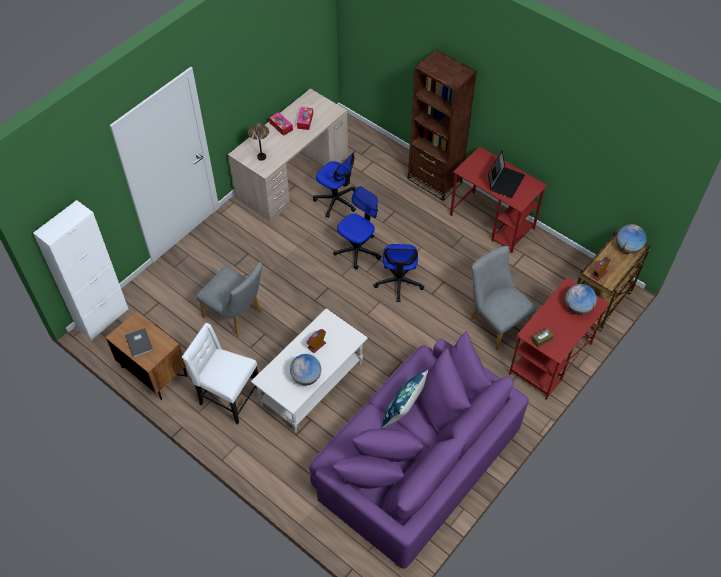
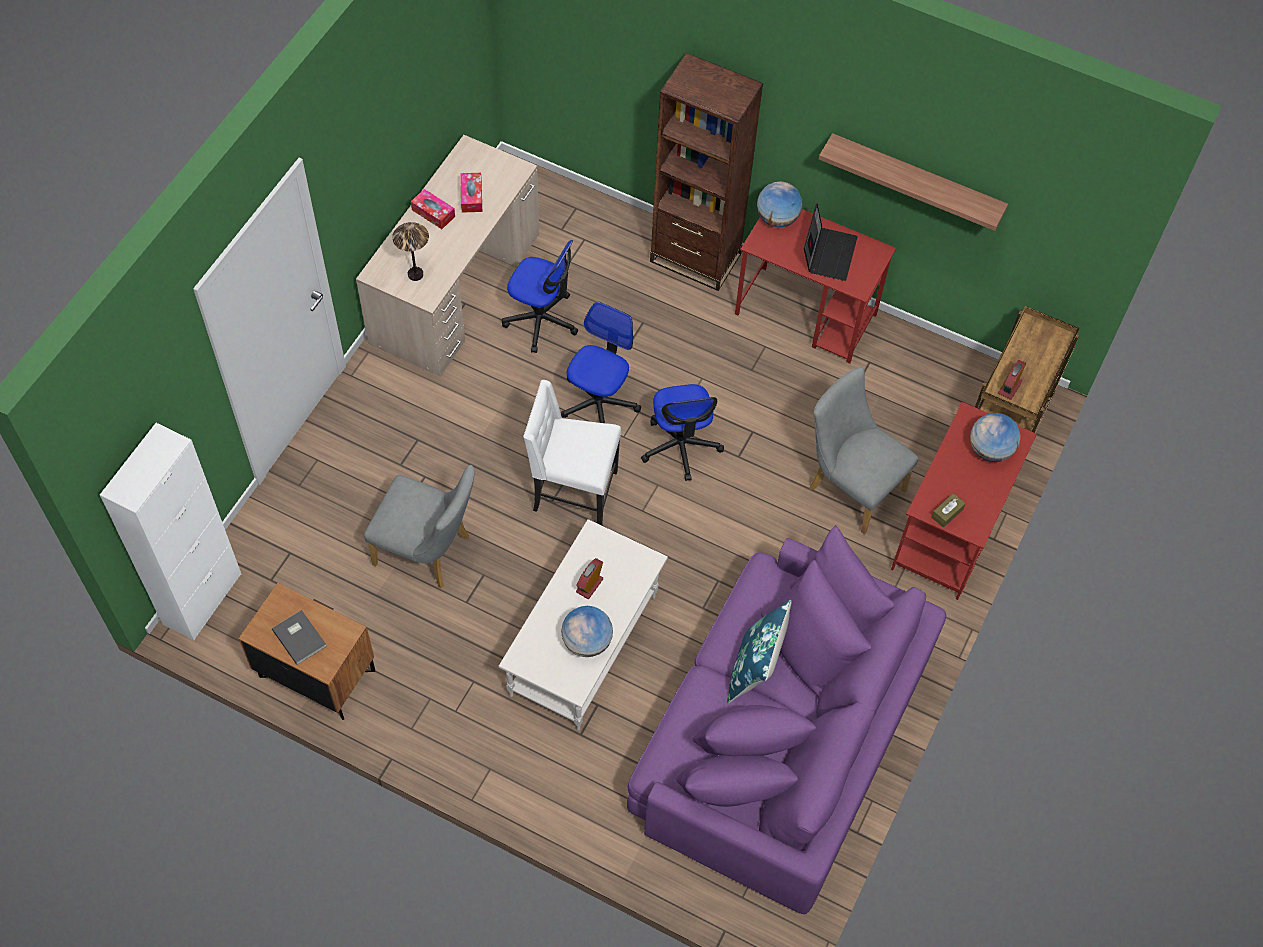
camera: 15 degrees left, 5 degrees up
(228, 397) = (452, 693): white chair -> white chair (573, 492)
(560, 141) = (916, 180): none -> shelf
(627, 248) = (1044, 335): globe -> globe (777, 219)

